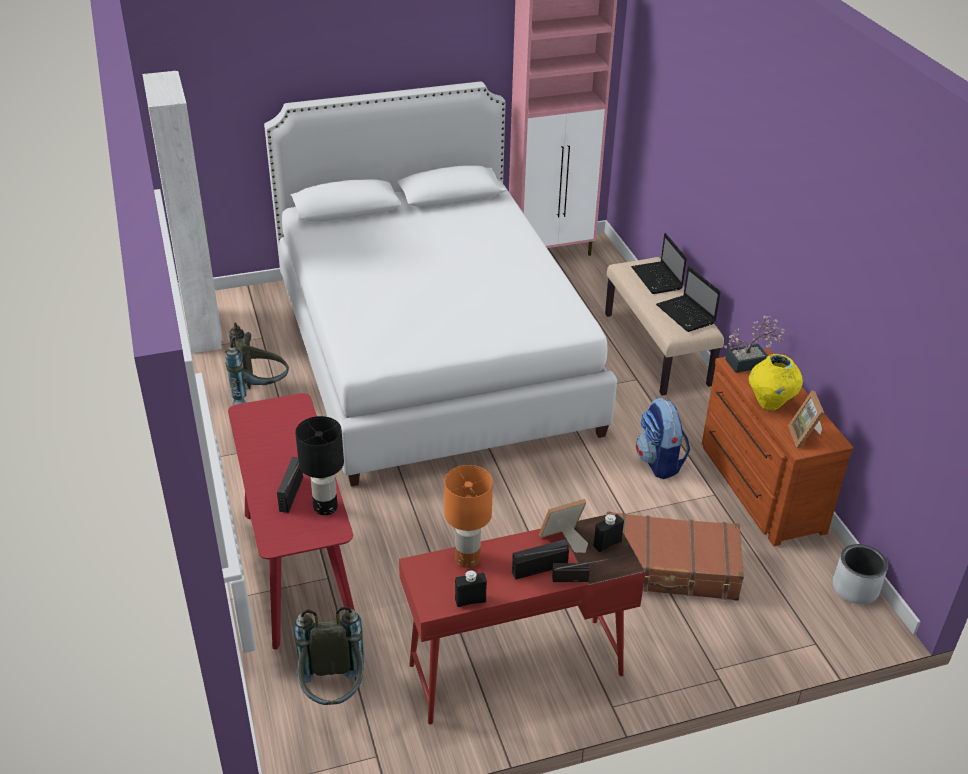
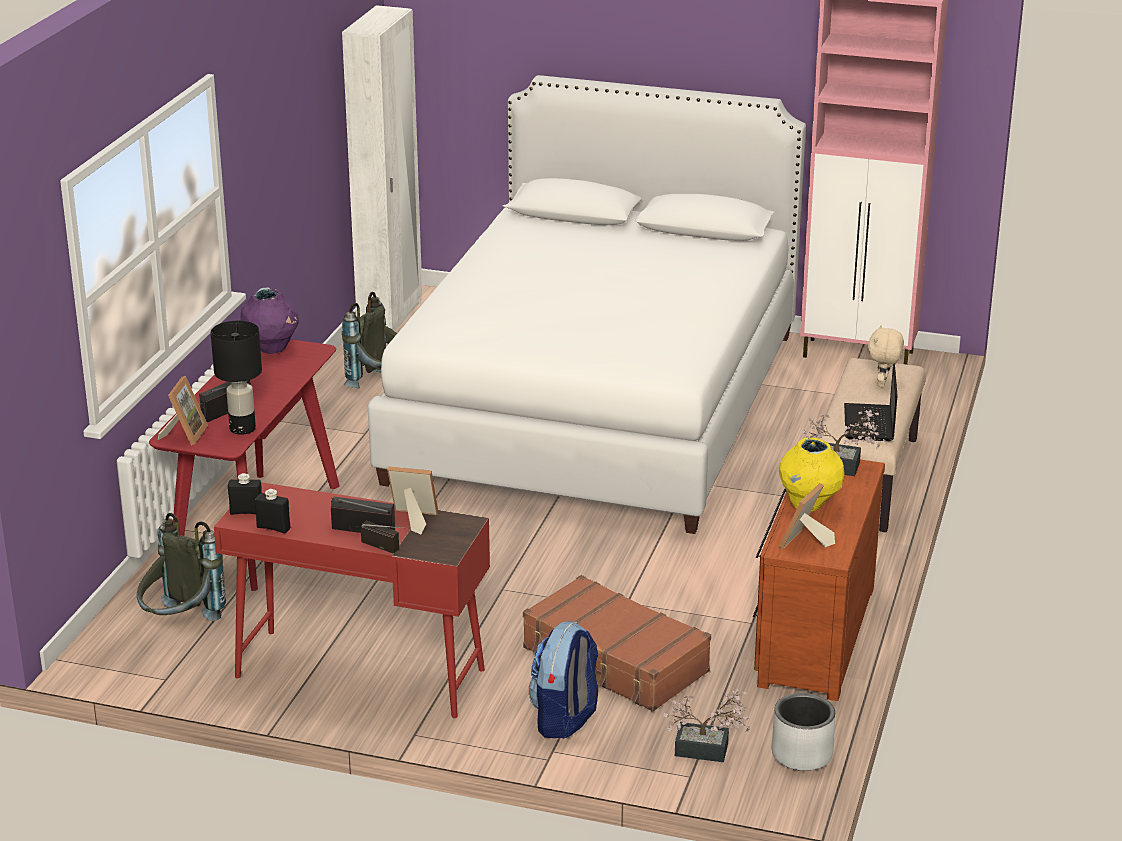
camera: 35 degrees right, 10 degrees down
(258, 415) = (272, 349): none -> purple vase
(283, 534) = (185, 434): none -> picture frame
(468, 559) = (310, 501): orange table lamp -> none
(607, 543) = (450, 535): black bottle -> black bottle (246, 512)
(657, 279) = (883, 384): laptop -> beige plush toy
(659, 462) = (726, 575): backpack -> backpack (565, 719)
(802, 615) = (708, 750): none -> potted plant

